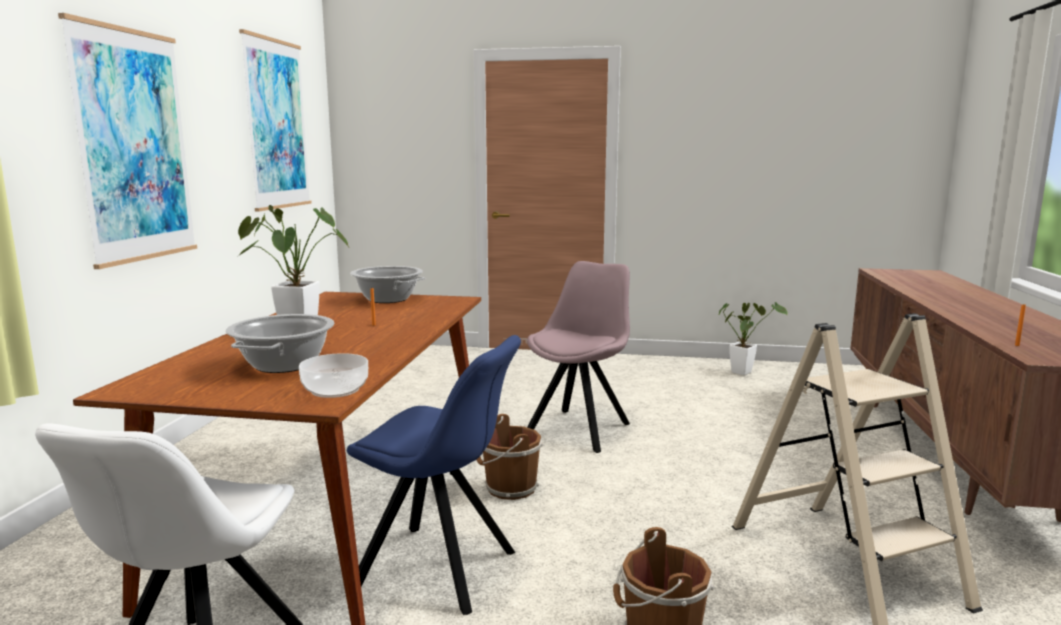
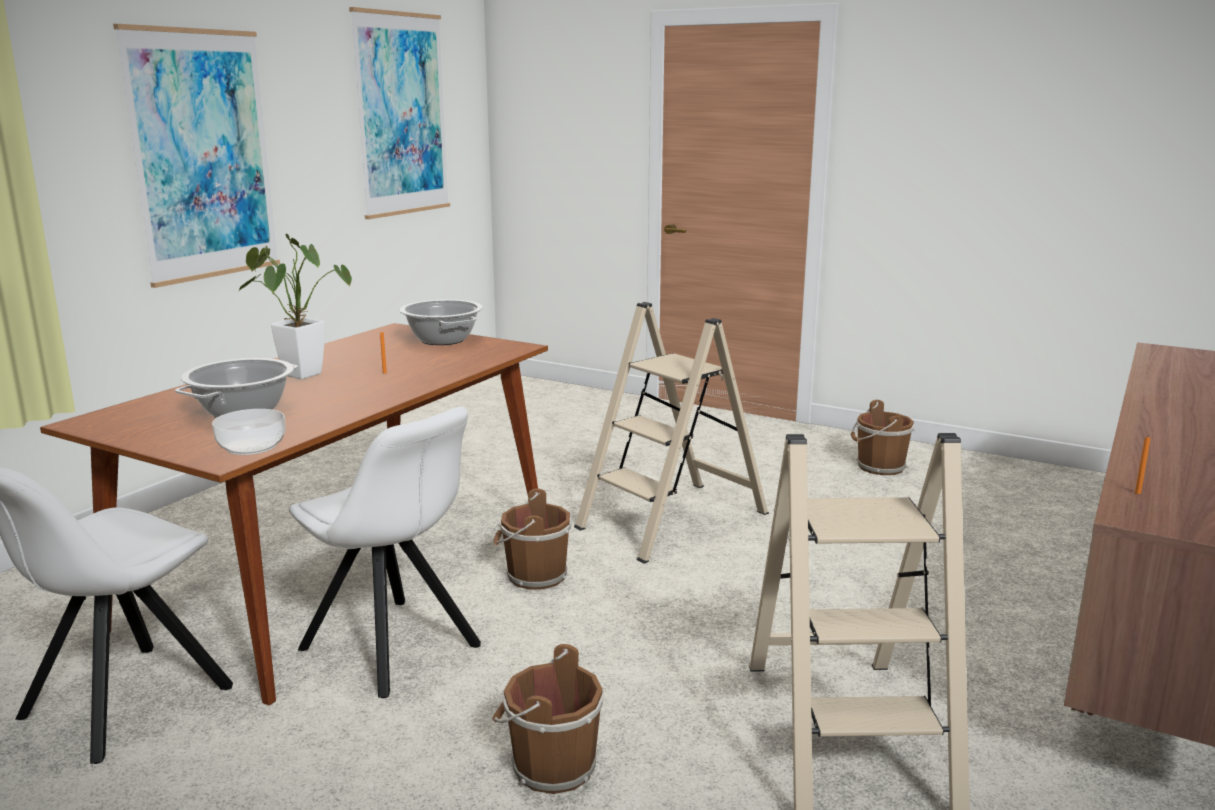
camera: 20 degrees right, 5 degrees up
(438, 568) = (392, 647): blue chair -> white chair
(579, 430) = (675, 519): pink chair -> beige step ladder
(684, 376) = (878, 467): none -> brown bucket
(744, 372) = (971, 471): potted plant -> none

